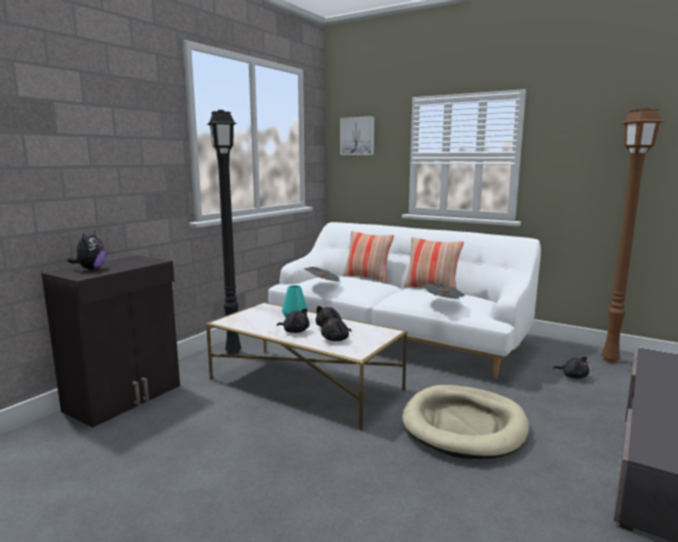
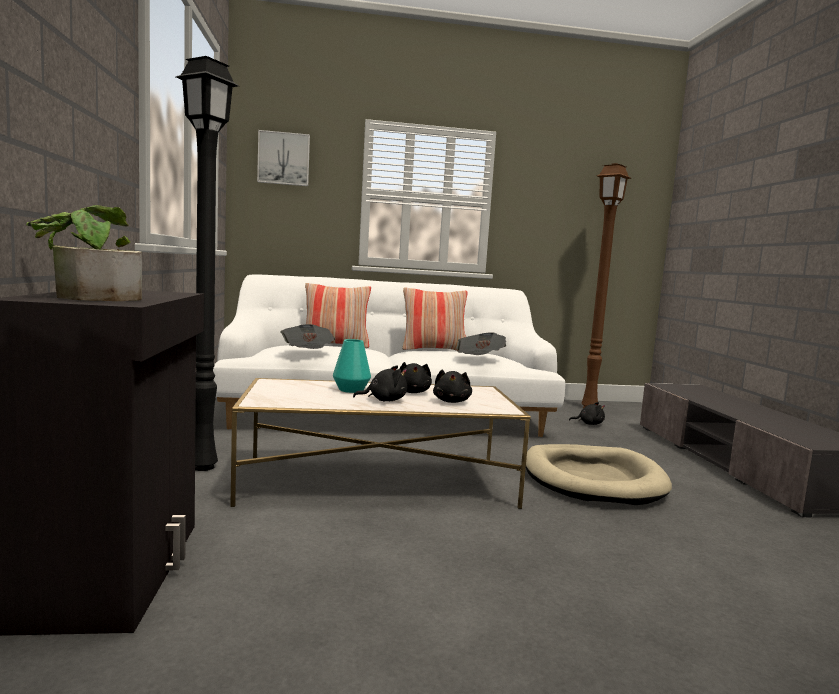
camera: 40 degrees left, 5 degrees down
(90, 269) = (90, 297): plush toy -> potted plant

